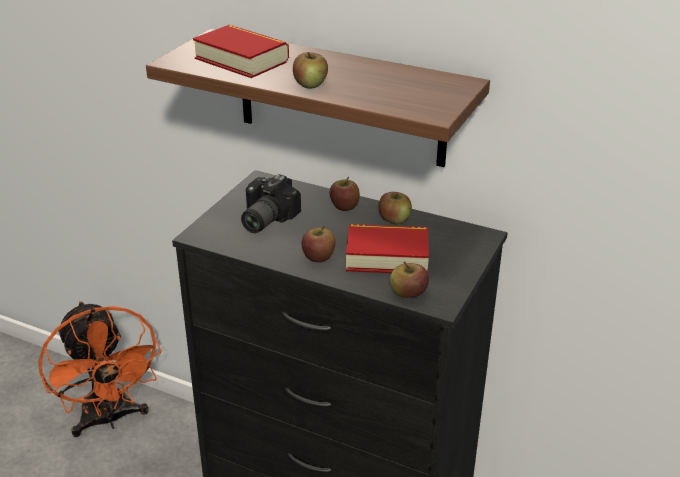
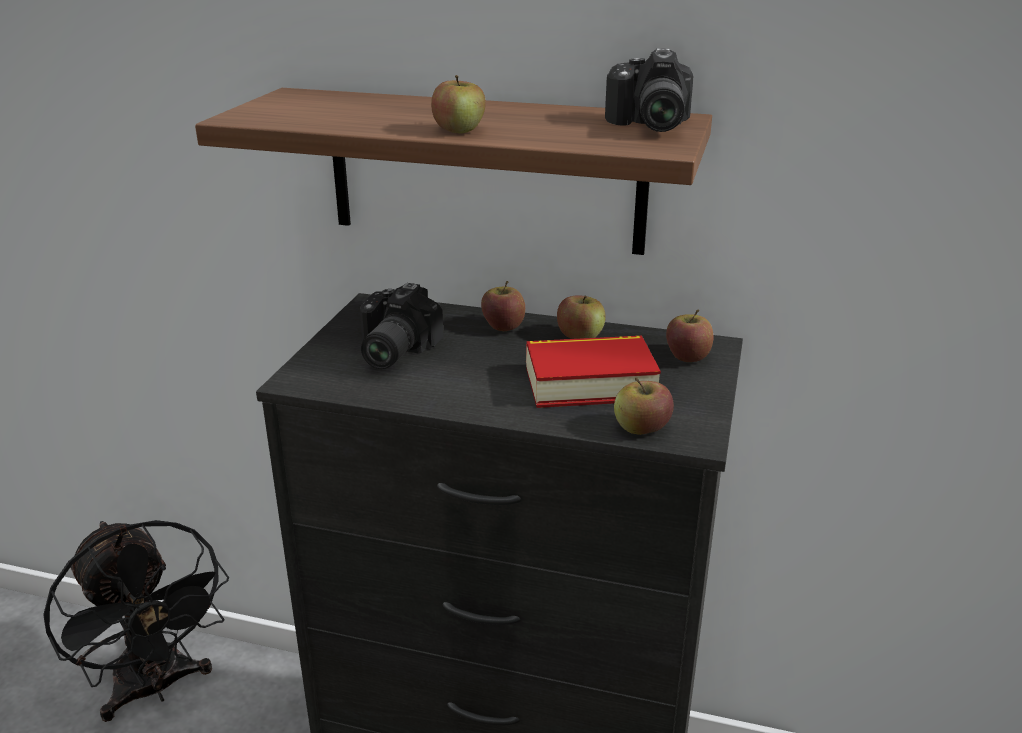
camera: 10 degrees left, 5 degrees down
(109, 419) = (156, 688): orange fan -> black fan
(241, 60) = (342, 112): book -> none
(318, 257) = (489, 392): apple -> apple (687, 356)
(437, 89) = (647, 125): none -> camera

